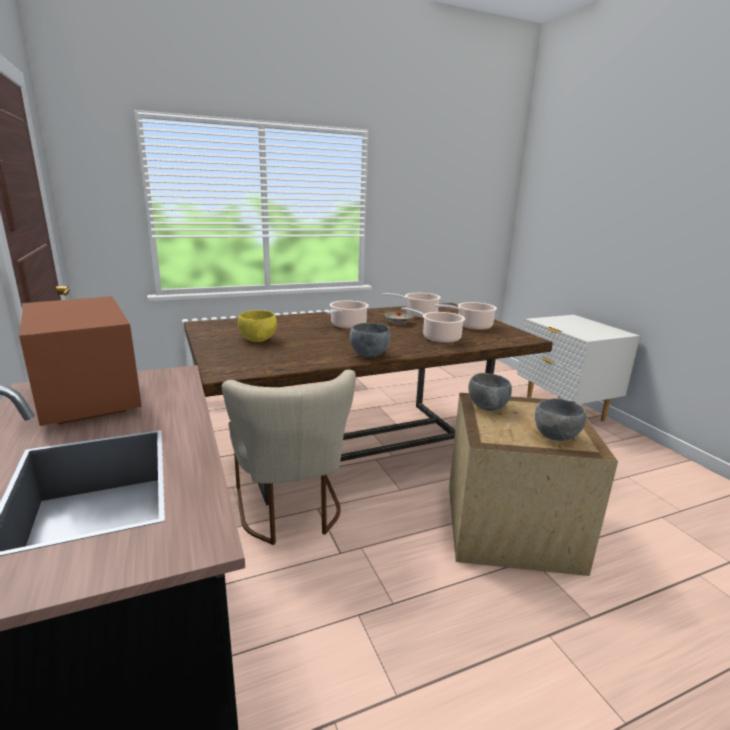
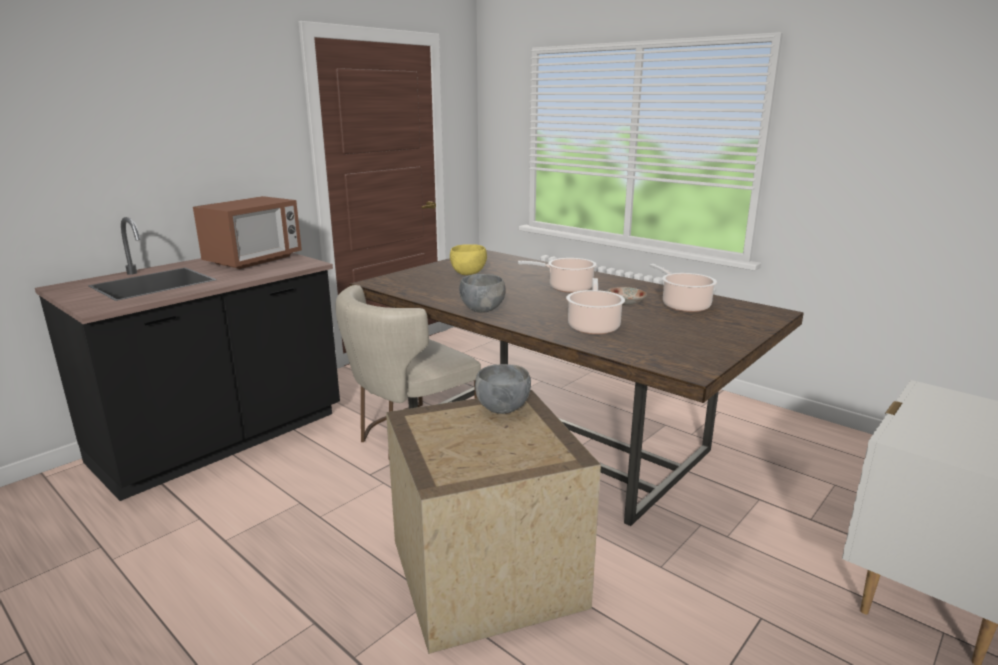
camera: 65 degrees right, 0 degrees up
(472, 326) = (685, 335): cooking pot -> none
(556, 437) = (455, 456): grey bowl -> none

